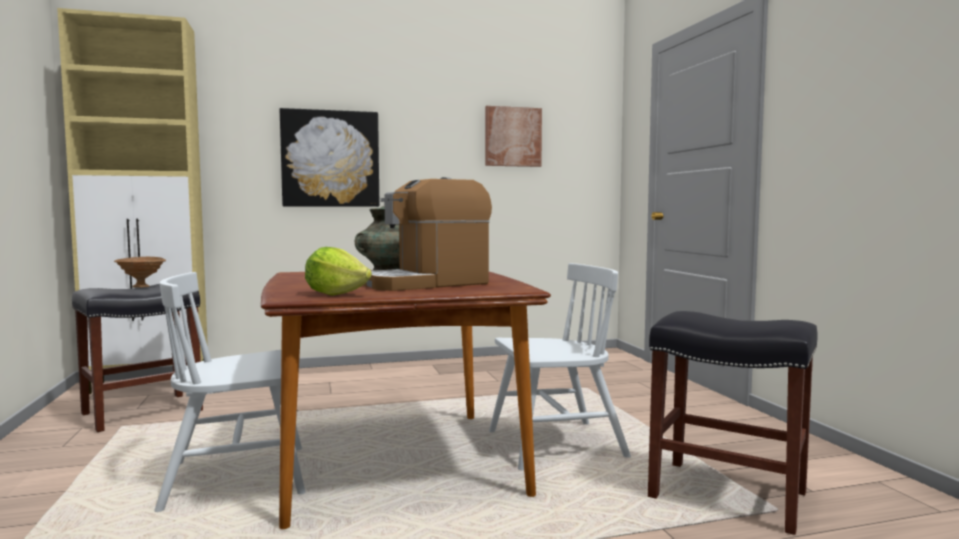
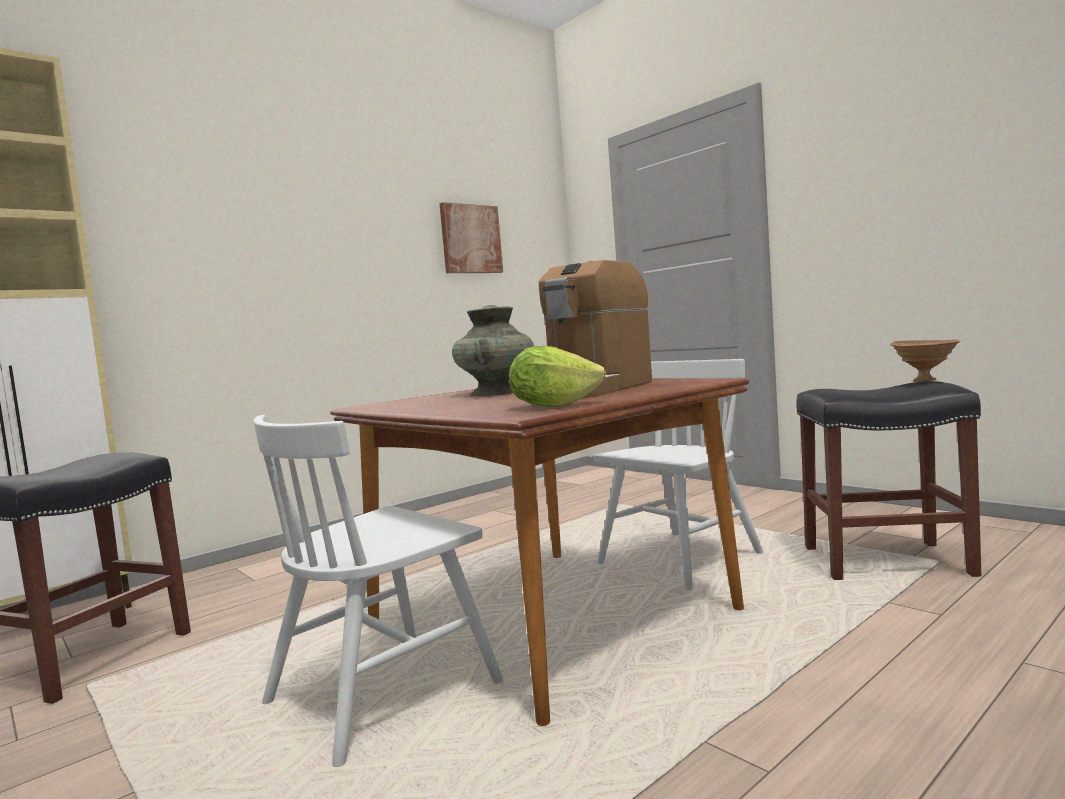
camera: 25 degrees left, 0 degrees up
(142, 287) = (68, 465): brown bowl -> brown bowl (925, 380)
(330, 159) = (267, 269): picture -> none

